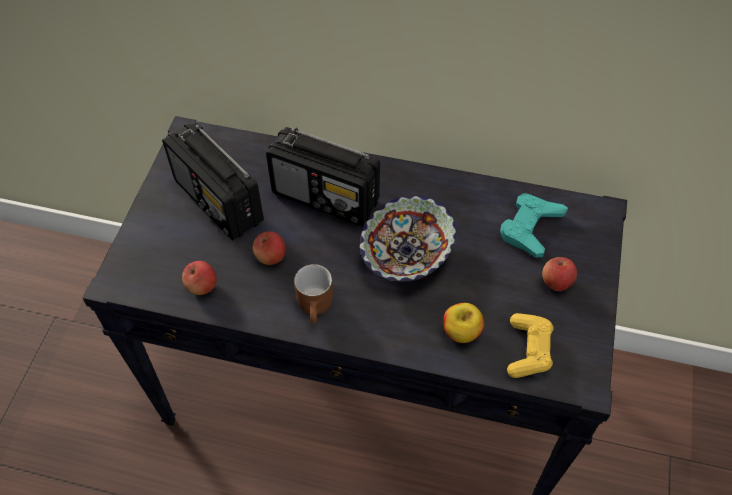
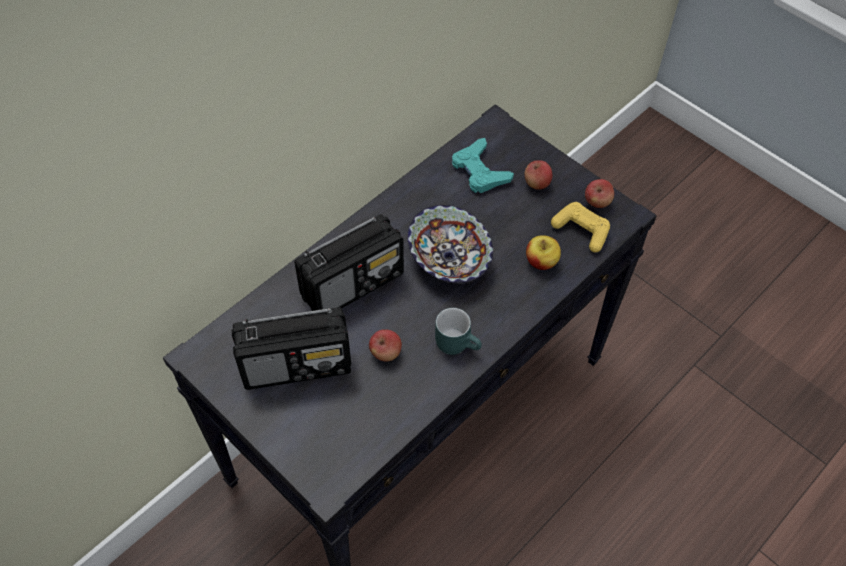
camera: 60 degrees left, 0 degrees up
(202, 286) = (380, 418): apple -> apple (597, 202)
(317, 306) = (458, 343): brown mug -> turquoise mug

